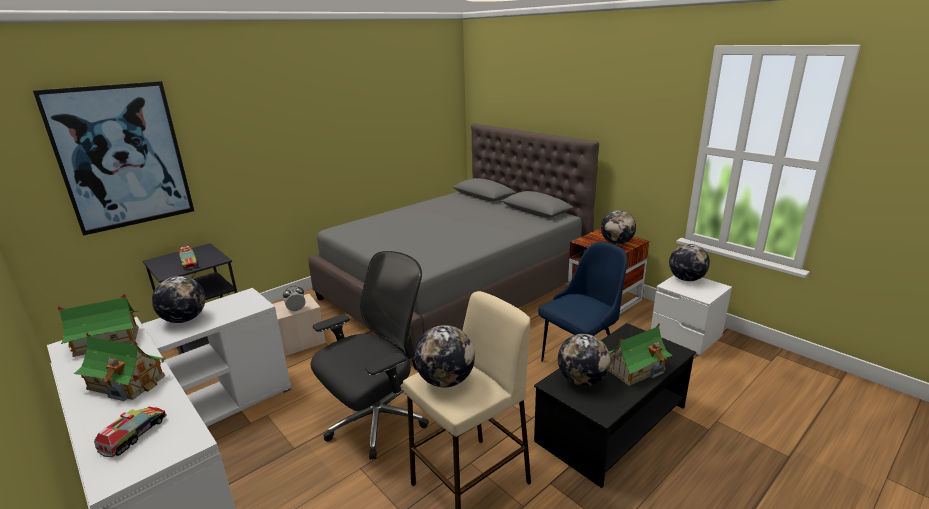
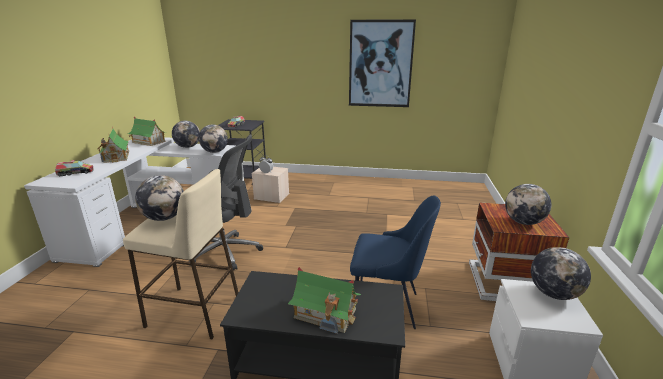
camera: 50 degrees right, 0 degrees up
(122, 157) = (227, 57): picture -> picture (380, 64)
(455, 289) = (398, 212): grey bed -> none
(582, 380) = (277, 290): globe -> globe (215, 152)

